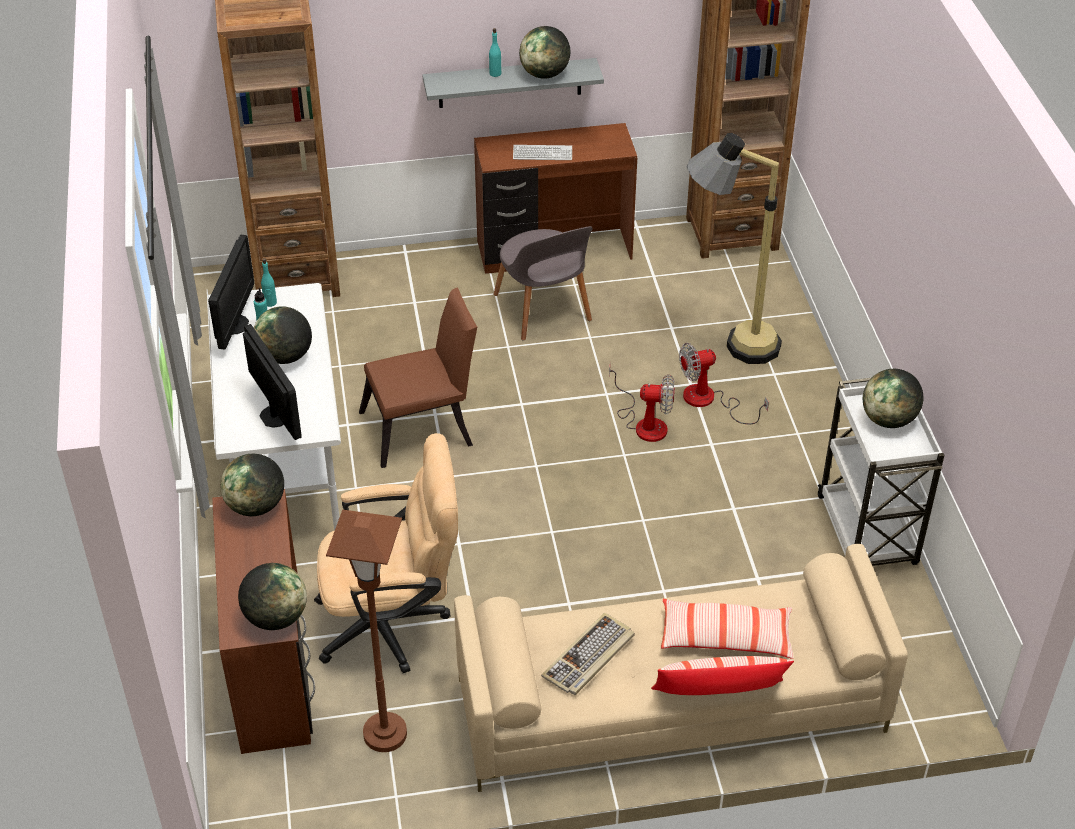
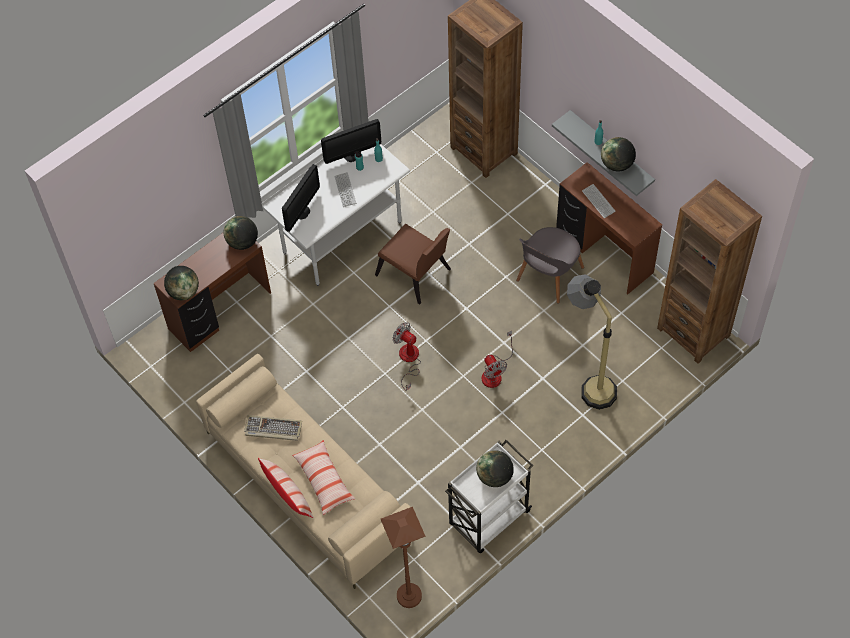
camera: 60 degrees right, 15 degrees up
(285, 356) = (345, 190): globe -> keyboard
(385, 734) = (214, 377): brown floor lamp -> brown floor lamp (409, 596)
(393, 623) = (280, 341): beige office chair -> none
(709, 401) = (535, 394): fan -> fan (408, 360)

